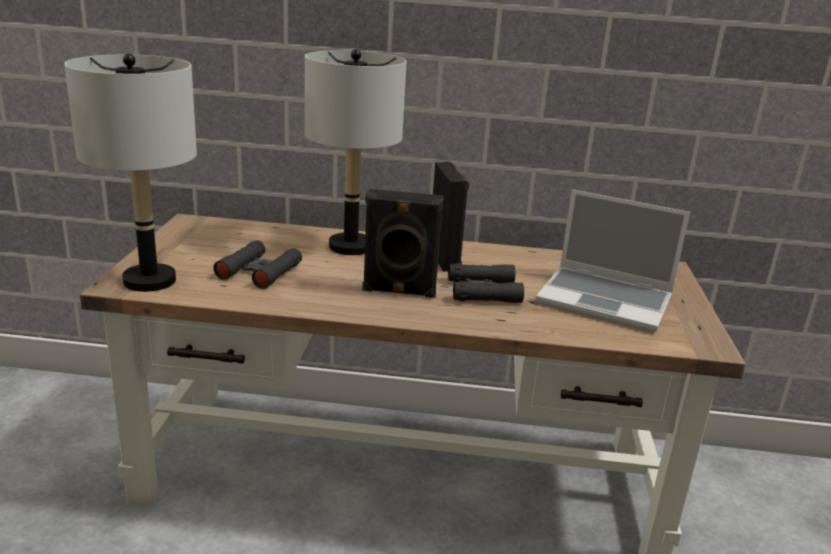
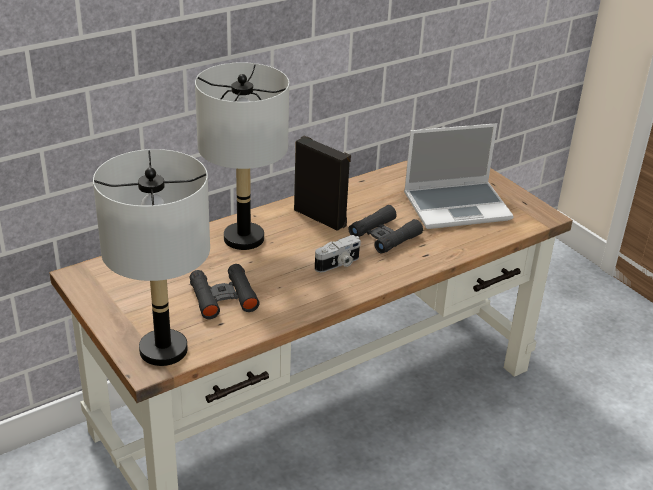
camera: 40 degrees left, 10 degrees up
(399, 291) = (338, 264): black speaker -> camera

